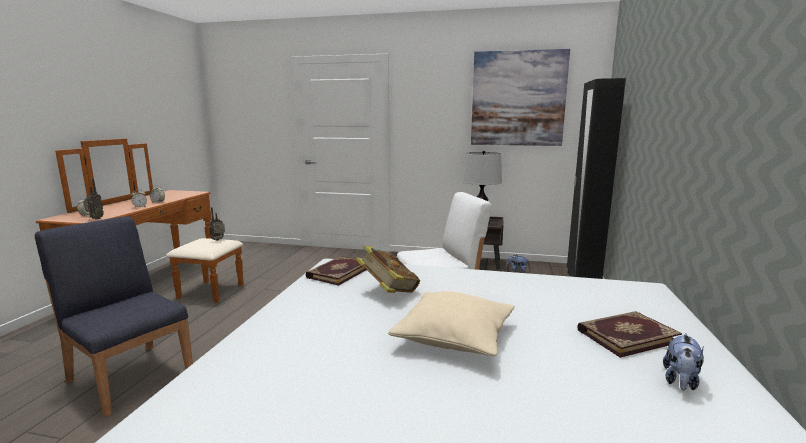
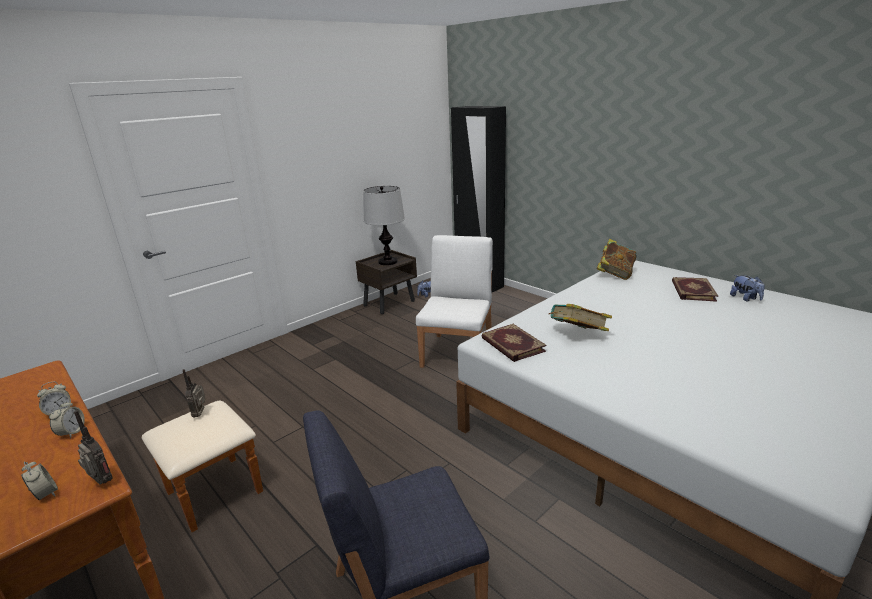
camera: 55 degrees left, 10 degrees up
(454, 337) = (672, 333): beige pillow -> none
(518, 99) = (387, 125): picture -> none
(590, 285) = (615, 274): none -> book

